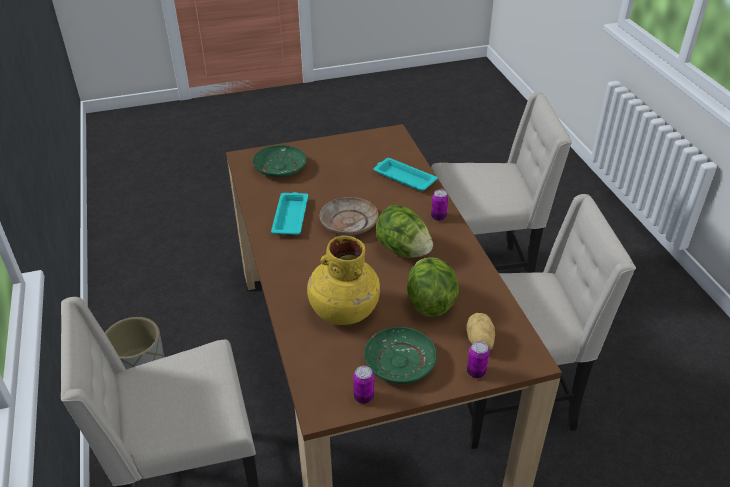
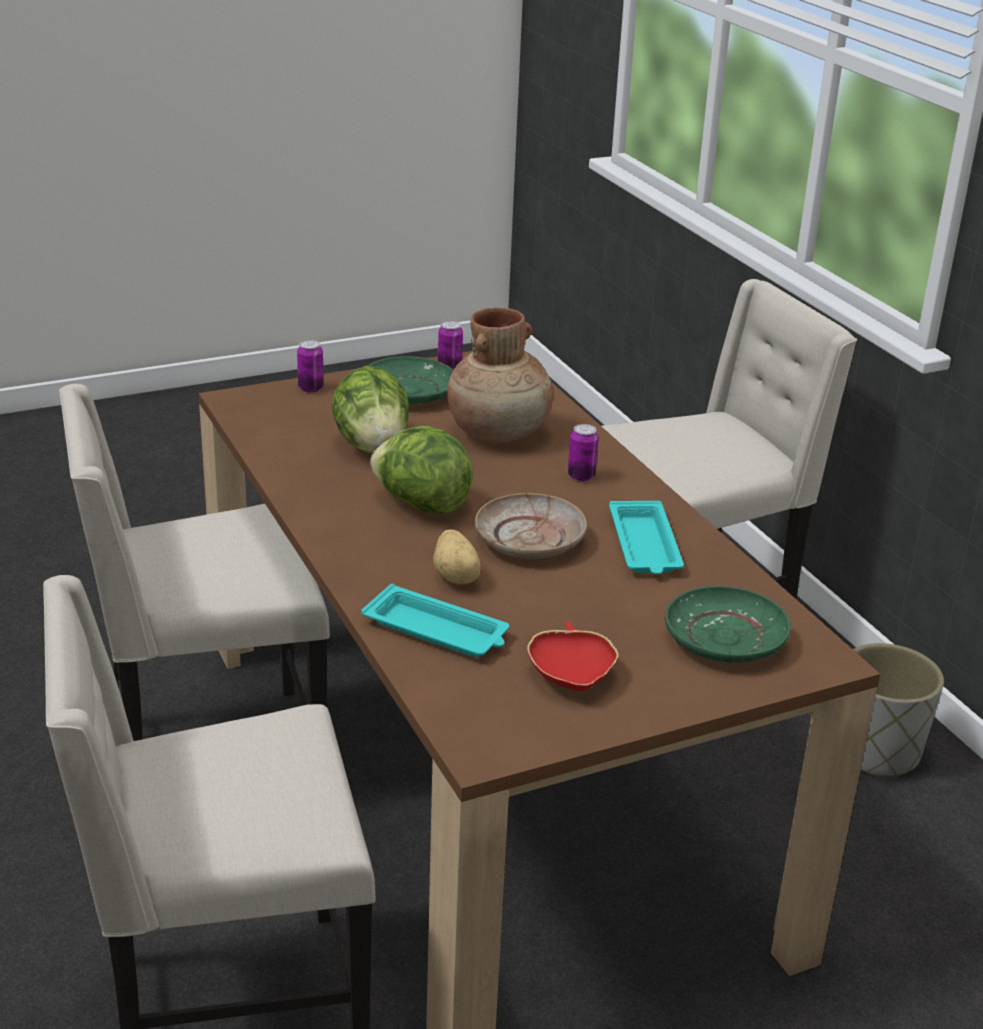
camera: 170 degrees right, 10 degrees down
(343, 310) = (499, 433): yellow vase -> brown vase
(352, 157) = (571, 675): none -> red bowl
(438, 217) = (358, 557): can -> can (581, 476)
(479, 342) = (303, 412): potato -> potato (456, 576)

